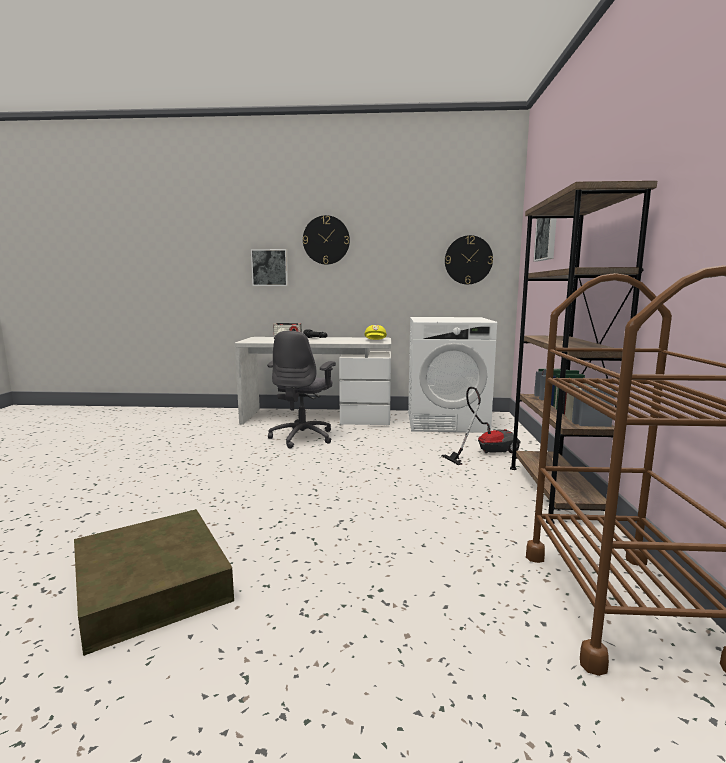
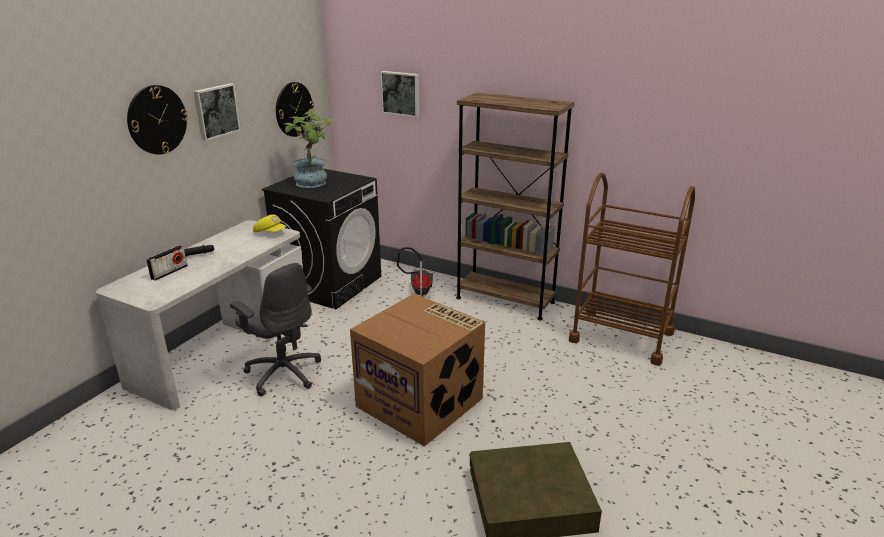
camera: 65 degrees left, 15 degrees up
(270, 267) = (90, 180): picture -> picture (216, 111)
(301, 490) = (421, 402): none -> cardboard box
(445, 318) = (314, 183): none -> potted plant
(447, 421) = (330, 284): white washing machine -> black washing machine

